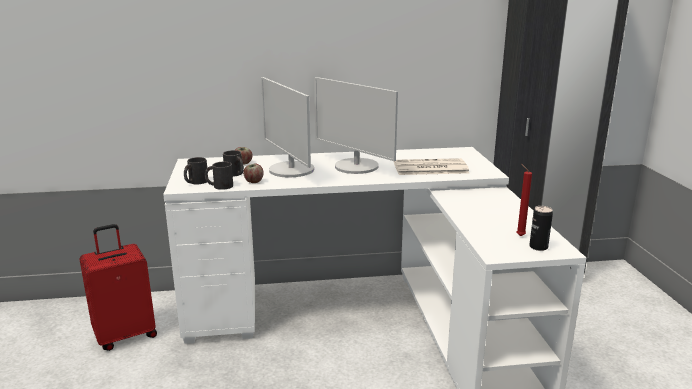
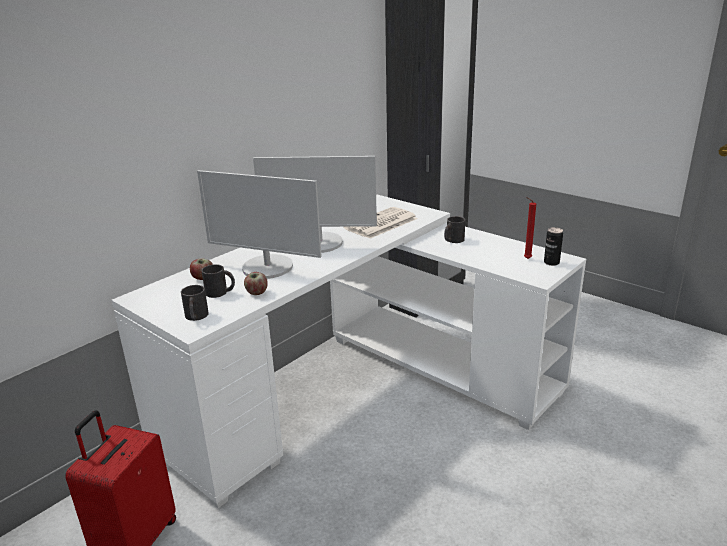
camera: 40 degrees left, 5 degrees up
(219, 186) = (231, 311): black mug -> black mug (452, 240)

